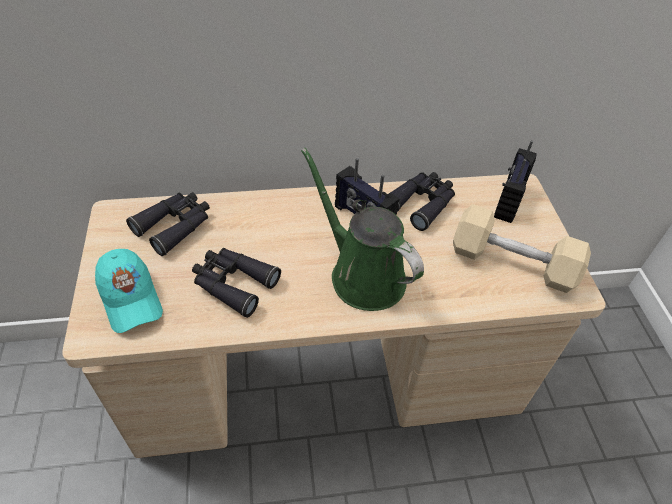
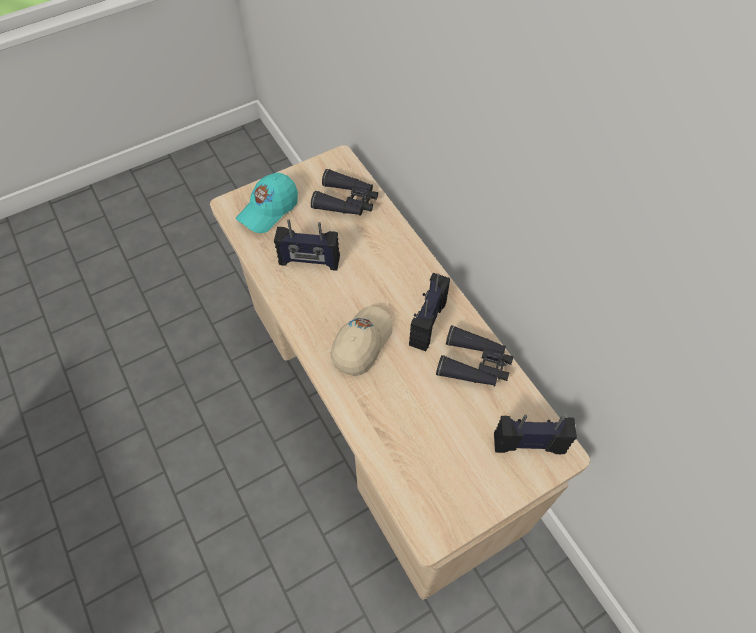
camera: 70 degrees right, 10 degrees up
(233, 284) = (309, 261): black binoculars -> radio
(362, 274) = (361, 343): green watering can -> beige cap
(512, 263) = (438, 464): beige dumbbell -> none

